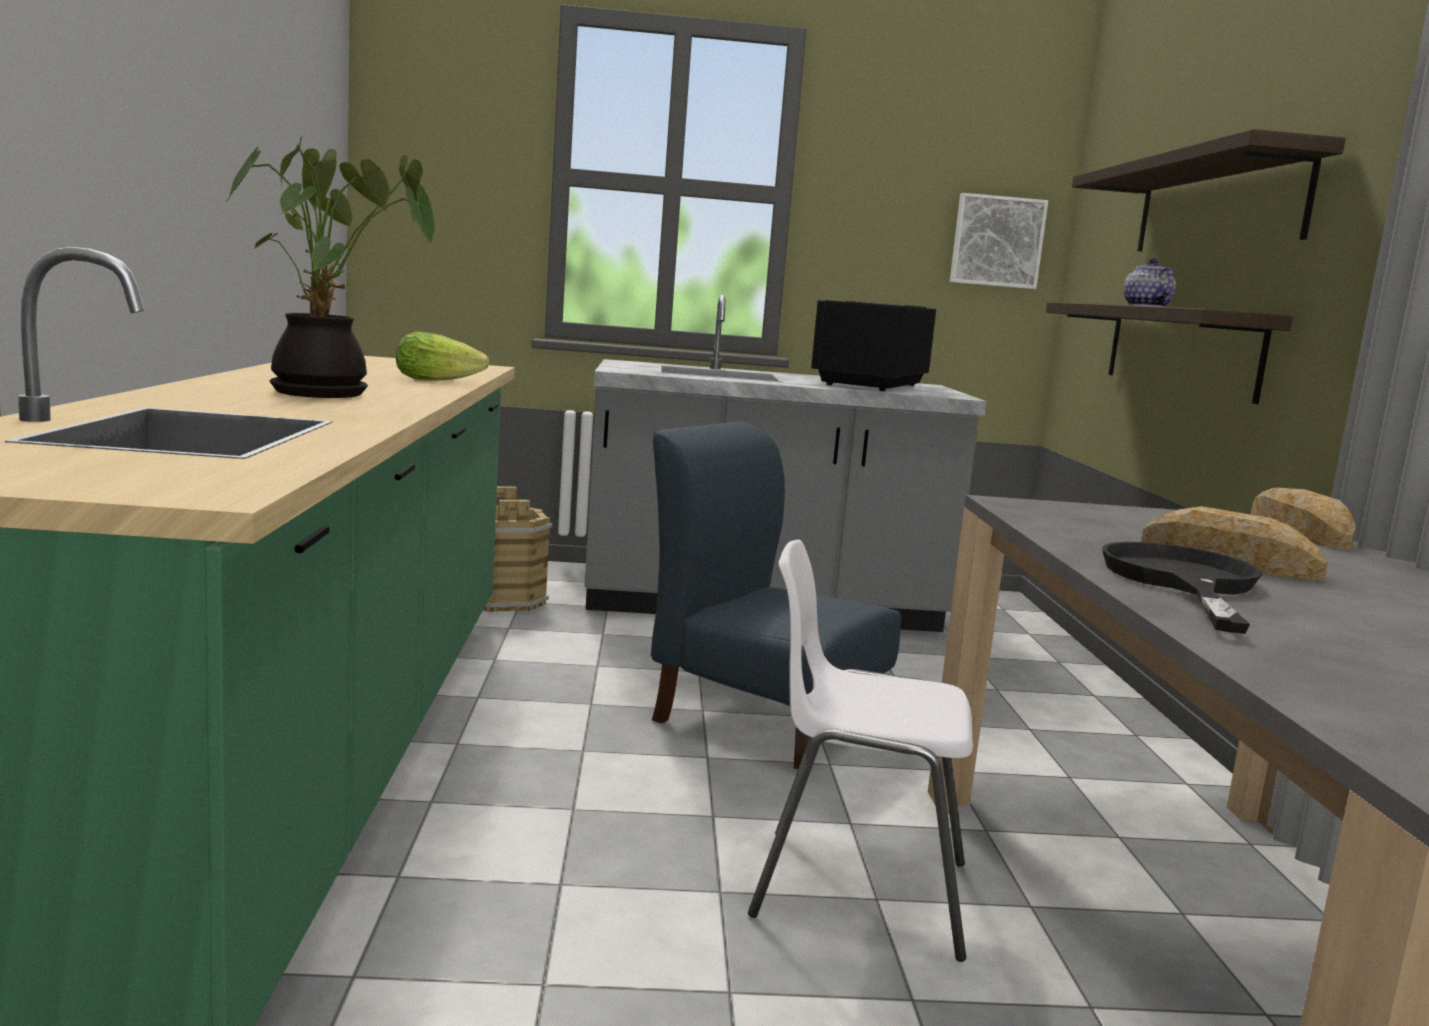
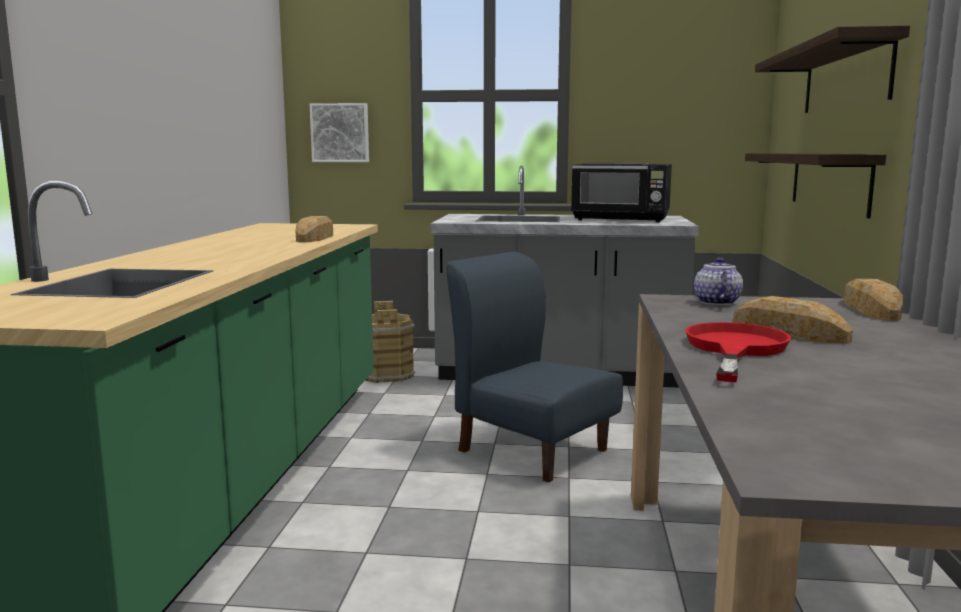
camera: 10 degrees right, 0 degrees up
(328, 394) = (231, 252): potted plant -> none
(442, 381) = (315, 238): lettuce -> bread
(854, 888) = (556, 557): white chair -> none
(868, 385) = (621, 219): black microwave -> black microwave turned 105 degrees counterclockwise
(996, 241) = (717, 112): picture -> picture (340, 133)
(1145, 306) = (801, 153): teapot -> teapot (716, 302)
(1182, 583) = (734, 349): black frying pan -> red frying pan

